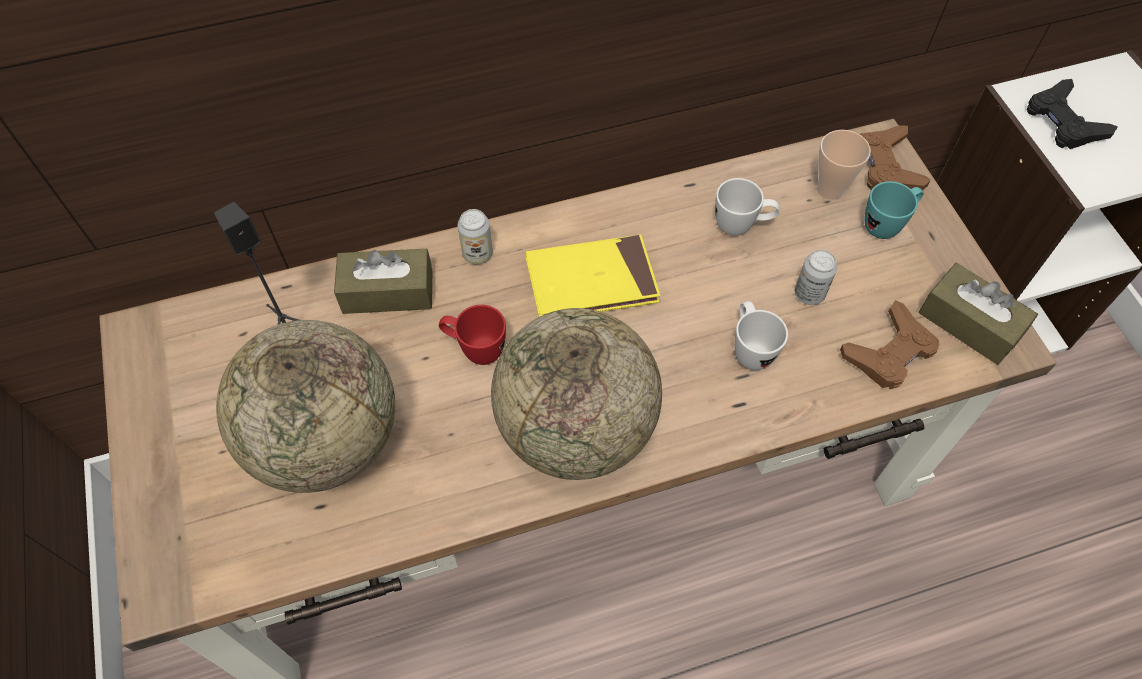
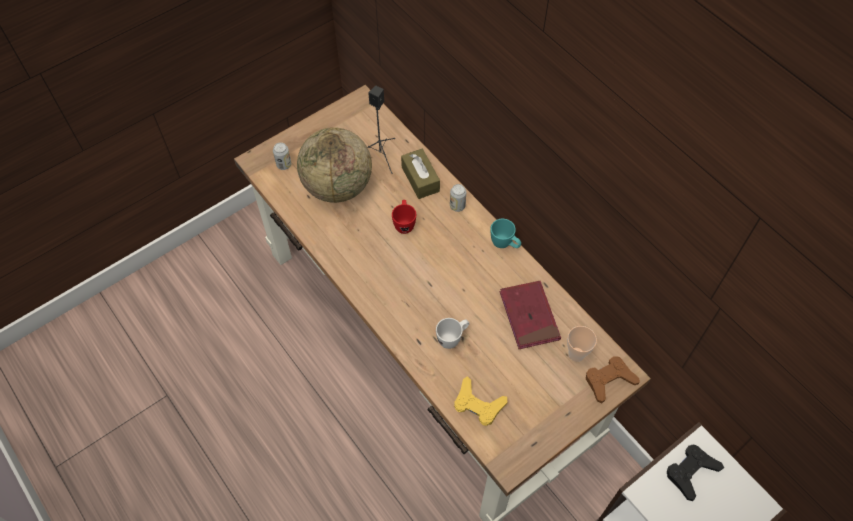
camera: 70 degrees right, 0 degrees up
(576, 429) = (378, 277): globe -> none
(591, 281) = (462, 258): yellow book -> none
(742, 226) = (529, 316): white mug -> red book
(809, 294) = (499, 358): can -> can (284, 165)
(887, 225) = (564, 388): turquoise mug -> turquoise mug (505, 244)
(889, 352) = (478, 404): brown game controller -> yellow game controller
(969, 323) = (514, 442): brown tissue box -> none

